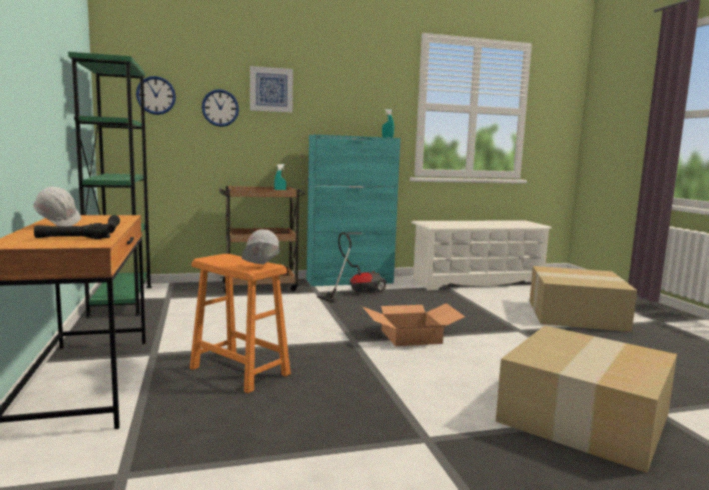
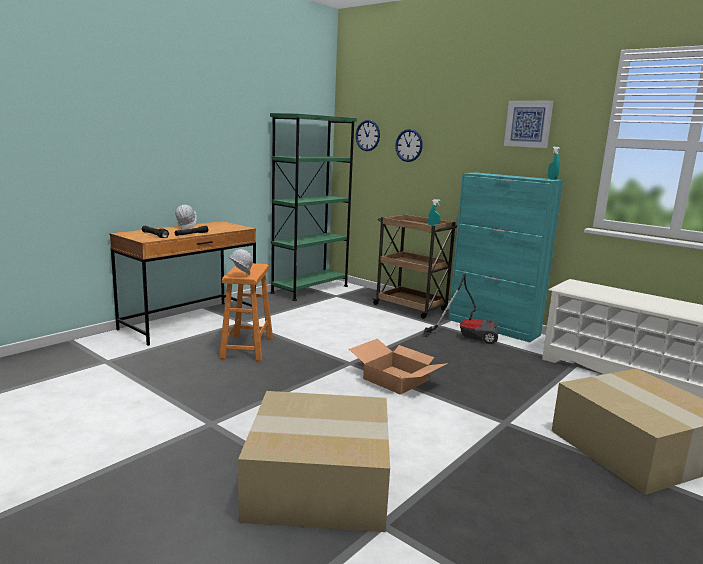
camera: 55 degrees right, 5 degrees up
(271, 89) = (449, 128): picture -> picture (528, 124)

